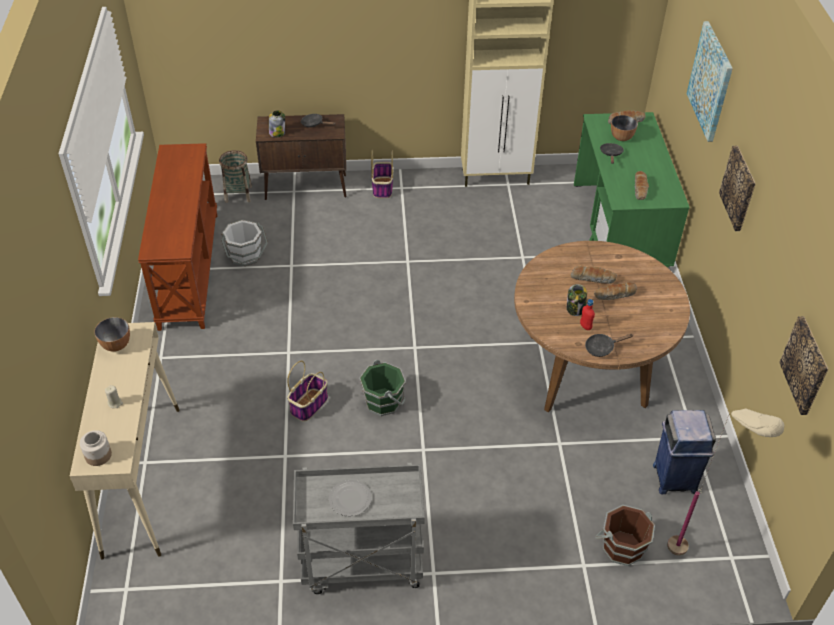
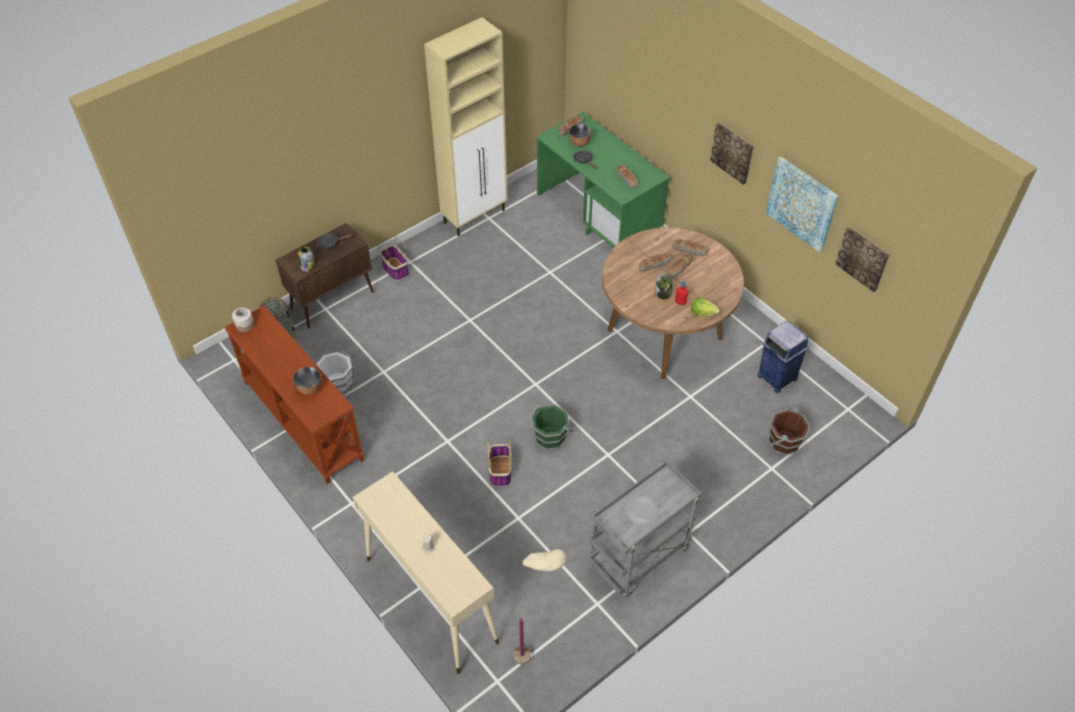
camera: 35 degrees left, 5 degrees up
(98, 455) = (457, 590): jar -> jar (245, 325)
(116, 345) = (383, 505): bowl -> bowl (310, 388)
(602, 348) = (703, 312): black frying pan -> lettuce
(645, 283) = (690, 250): none -> bread
(693, 556) = (827, 421): beige floor lamp -> beige floor lamp (537, 655)
(710, 81) = (661, 78): picture -> picture (802, 203)

